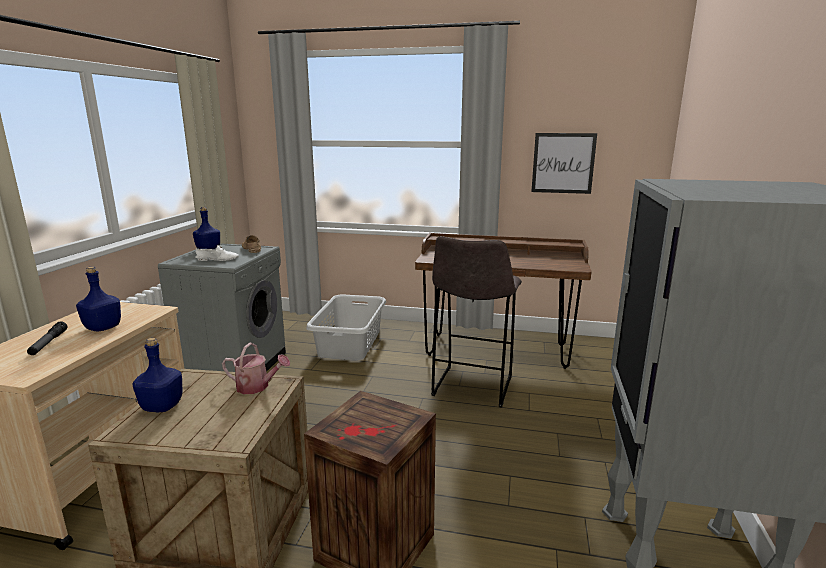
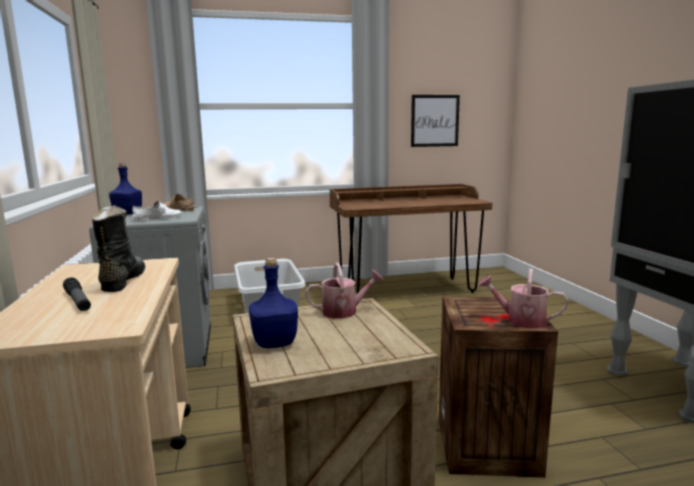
camera: 25 degrees left, 5 degrees down
(102, 327) = (122, 281): blue bottle -> black boot
(376, 440) = (520, 320): none -> watering can
(472, 387) = (419, 318): grey stool -> none

